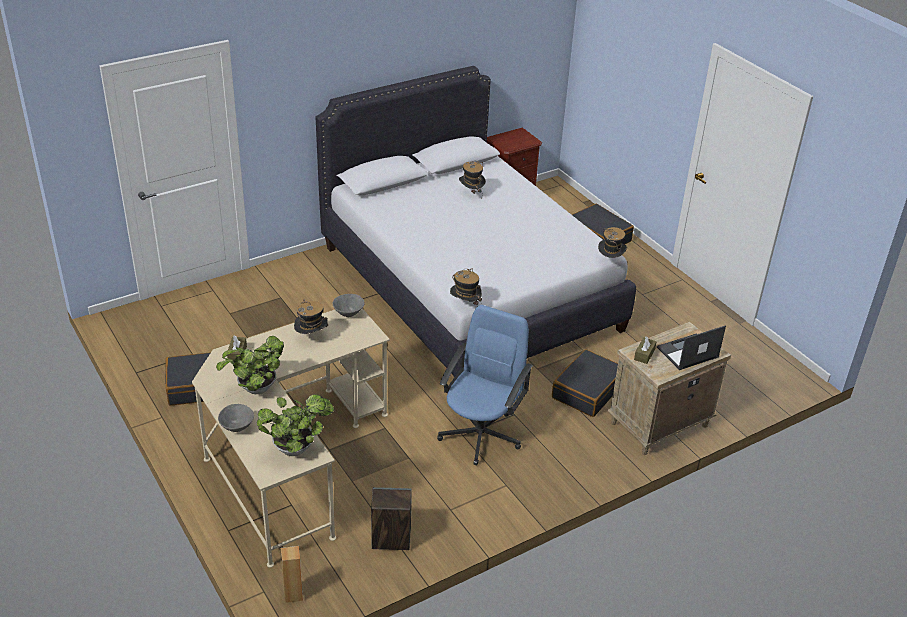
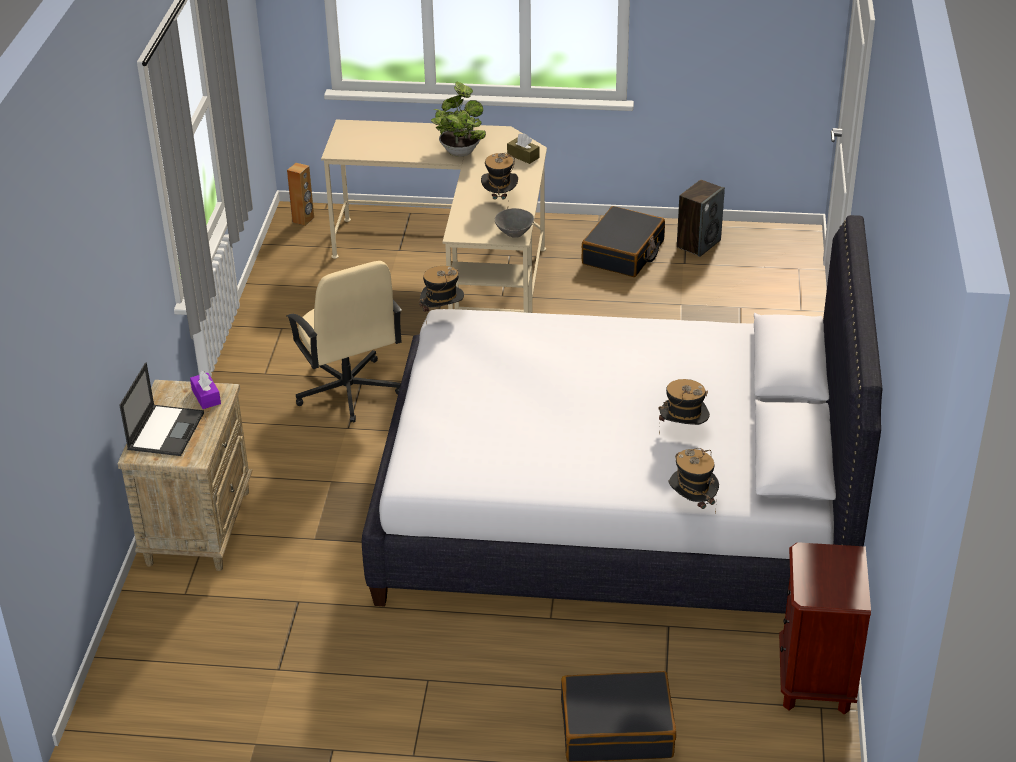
camera: 130 degrees right, 0 degrees up
(237, 426) = (421, 129): grey bowl -> none
(297, 448) = (358, 146): potted plant -> none
(390, 539) = (293, 283): speaker -> speaker (698, 243)
(481, 434) = (348, 391): blue office chair -> beige office chair
(587, 391) = (315, 503): black suitcase -> none
(610, 261) = (391, 471): hat -> hat (692, 504)
(644, 354) = (206, 397): brown tissue box -> purple tissue box

